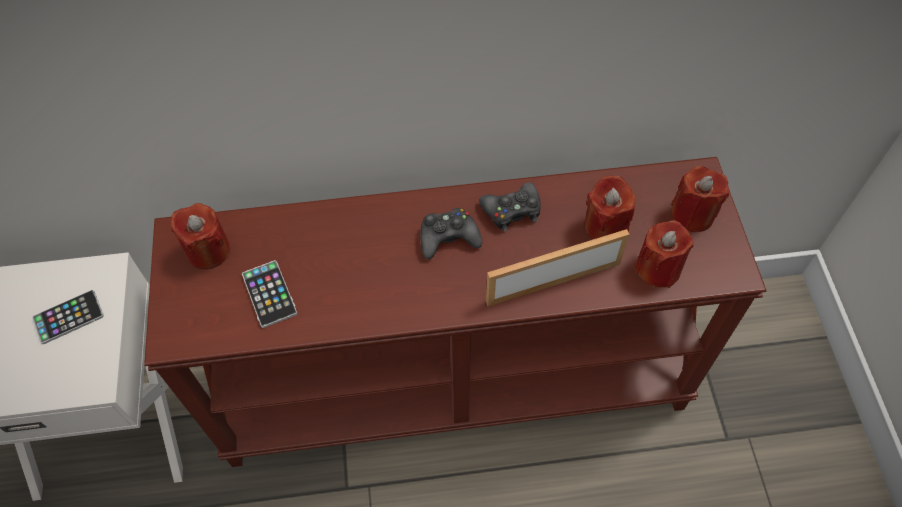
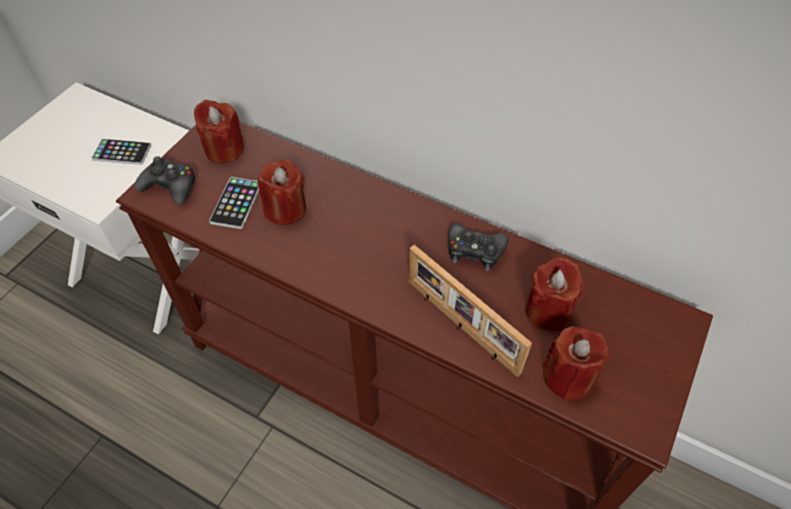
camera: 35 degrees right, 5 degrees down
(448, 237) = (403, 241): black game controller -> black game controller (170, 186)
(552, 280) = (460, 327): picture frame -> picture frame turned 150 degrees counterclockwise
(692, 214) = (643, 351): red candle -> red candle (285, 209)

